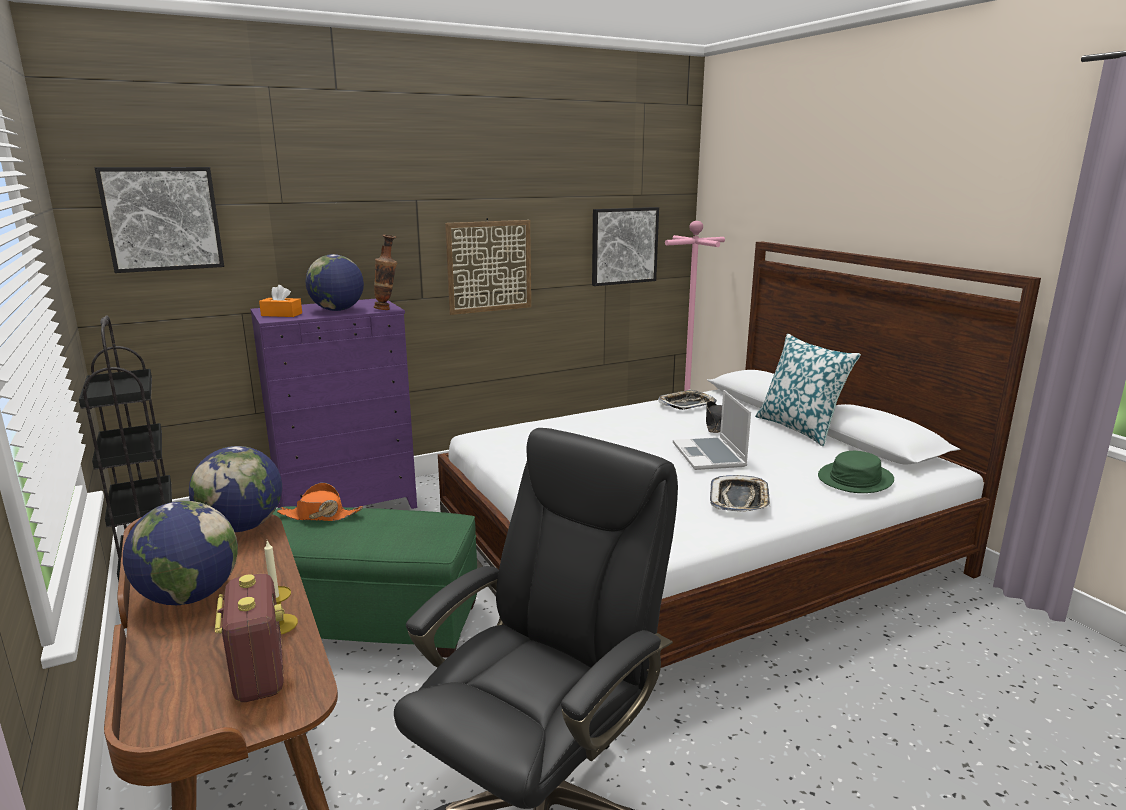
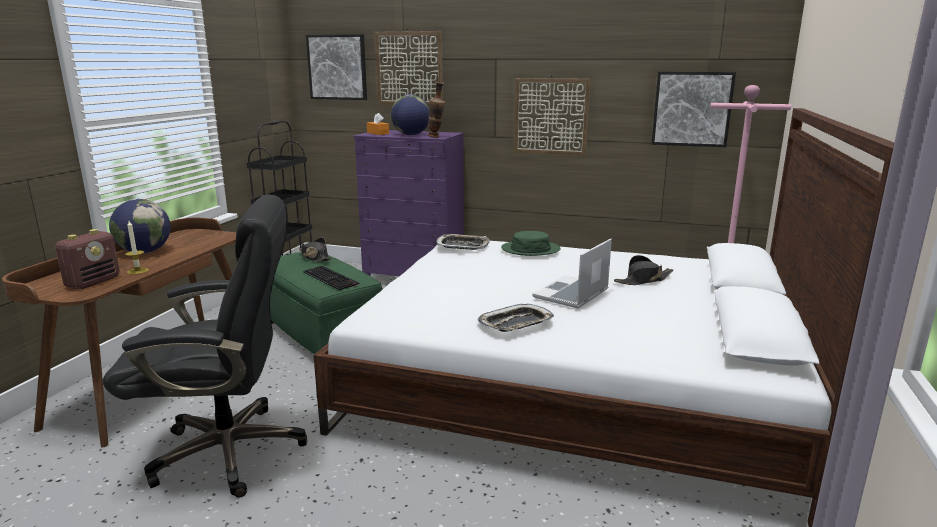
camera: 45 degrees right, 0 degrees up
(242, 527) = (220, 236): globe -> none
(293, 215) = (409, 67): none -> picture
(320, 515) = (315, 257): orange hat -> black hat
(412, 532) = (331, 278): none -> keyboard
(686, 404) = (655, 261): tray -> tray (462, 246)
(800, 428) = (714, 304): pillow -> none
(855, 479) = (652, 348): green hat -> green hat (530, 249)

